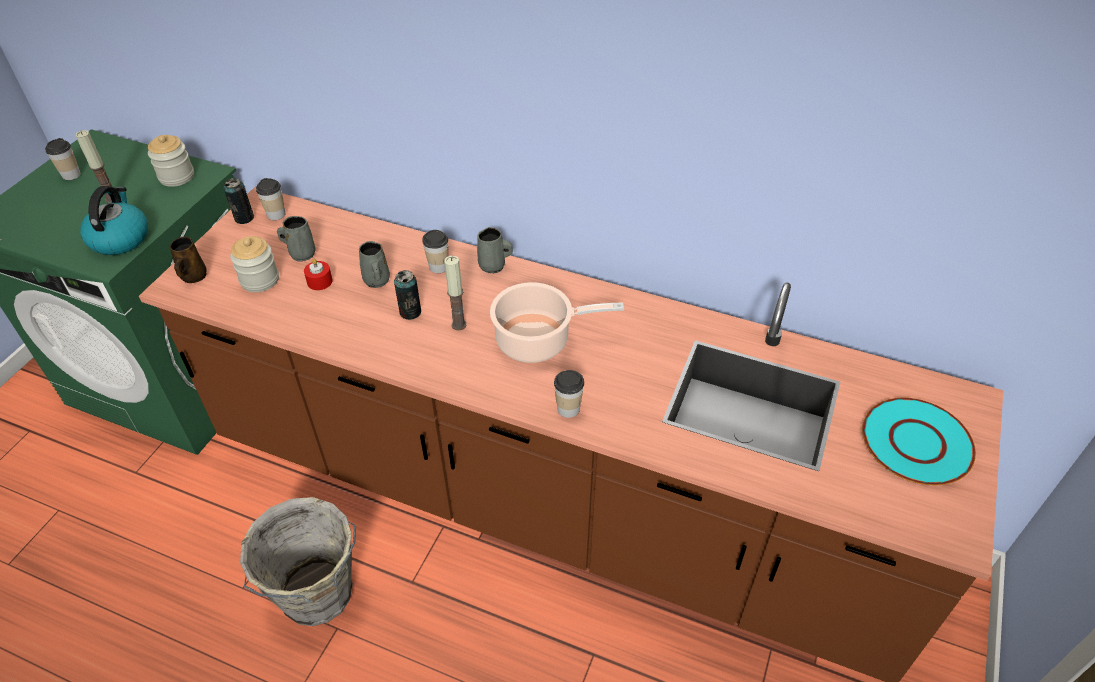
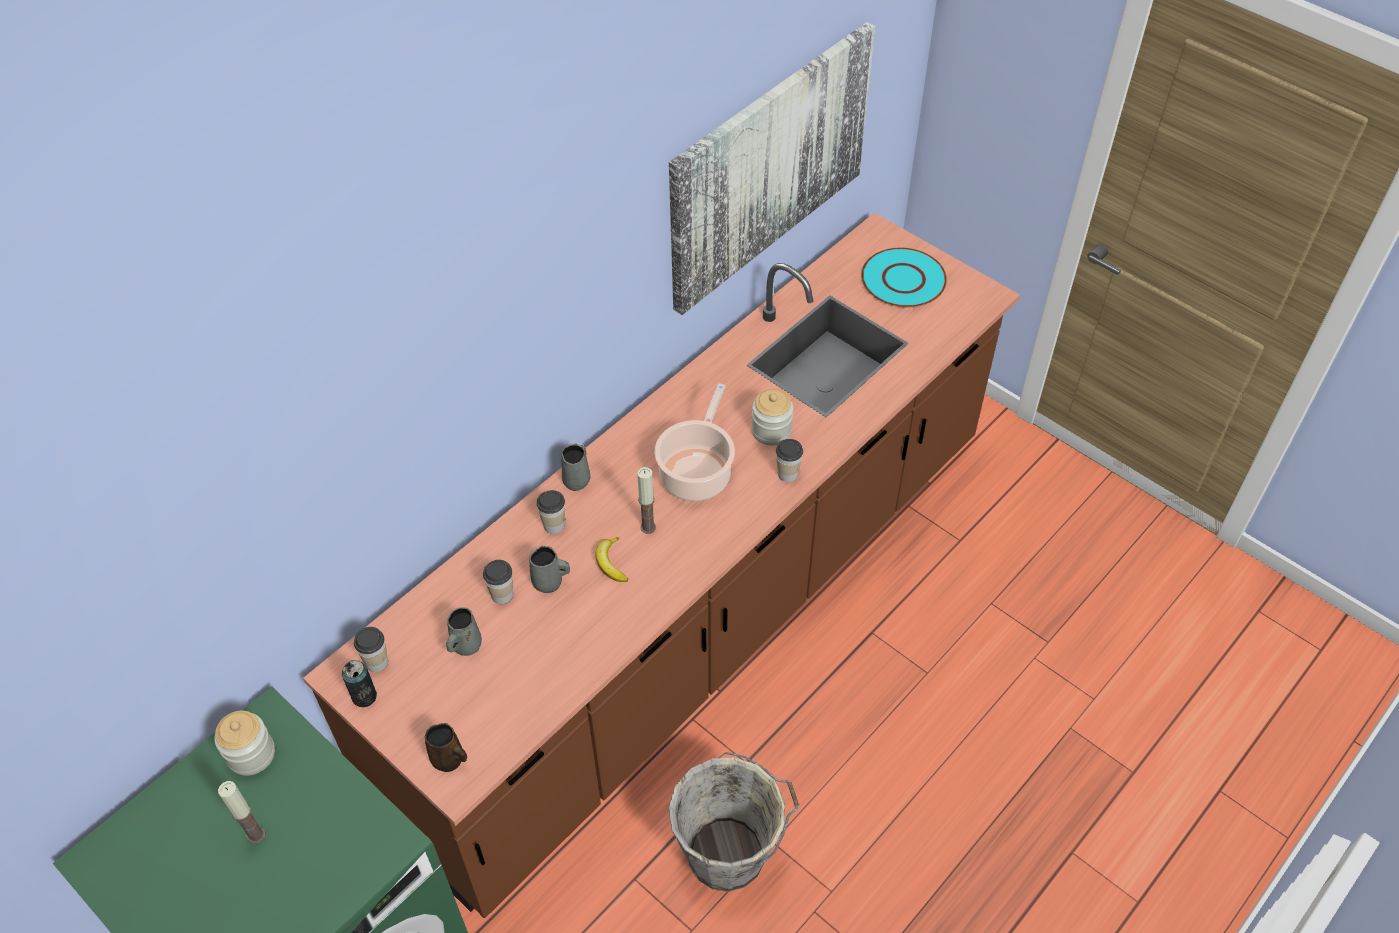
camera: 70 degrees left, 5 degrees up
(71, 175) = (164, 888): cup -> cup (502, 595)
(120, 238) = (351, 826): kettle -> none
(260, 280) = (490, 692): jar -> jar (771, 431)
(319, 281) = (523, 634): red candle -> none
(410, 312) = (611, 563): can -> banana
(849, 182) = (769, 166): none -> picture

